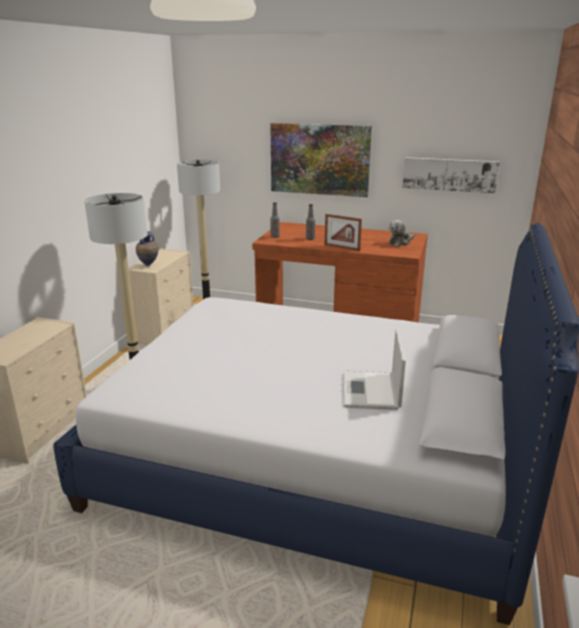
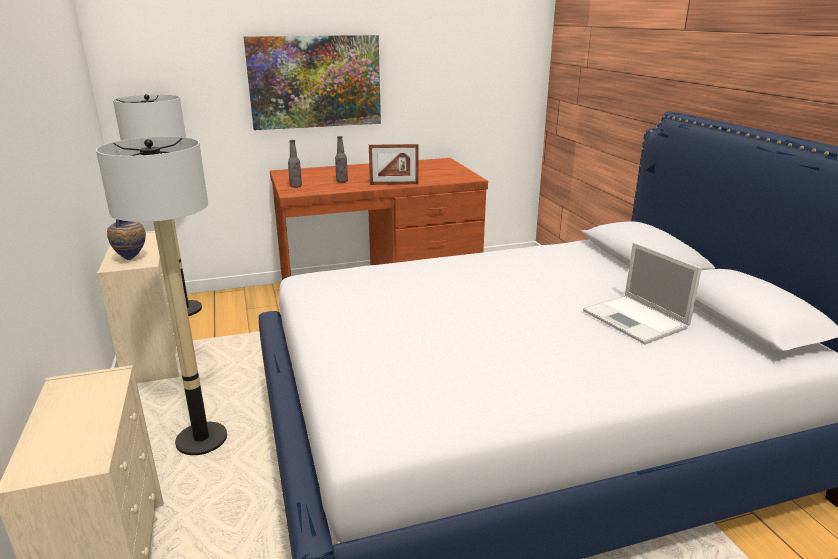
camera: 35 degrees left, 0 degrees up
(400, 242) = (442, 169): plush toy -> none
(449, 174) = (467, 87): picture -> none

